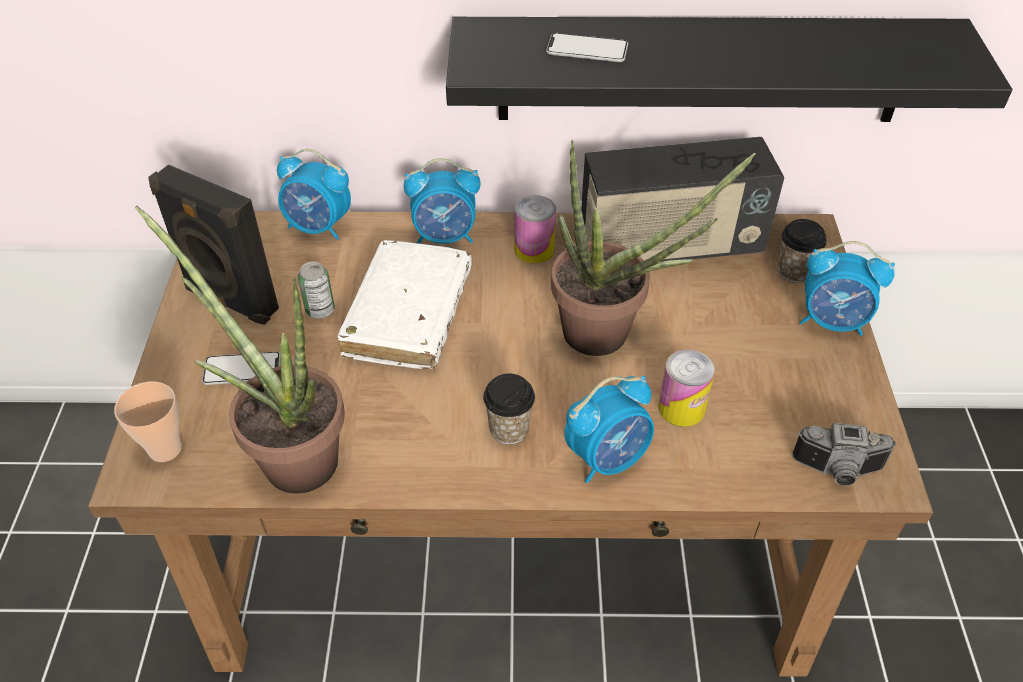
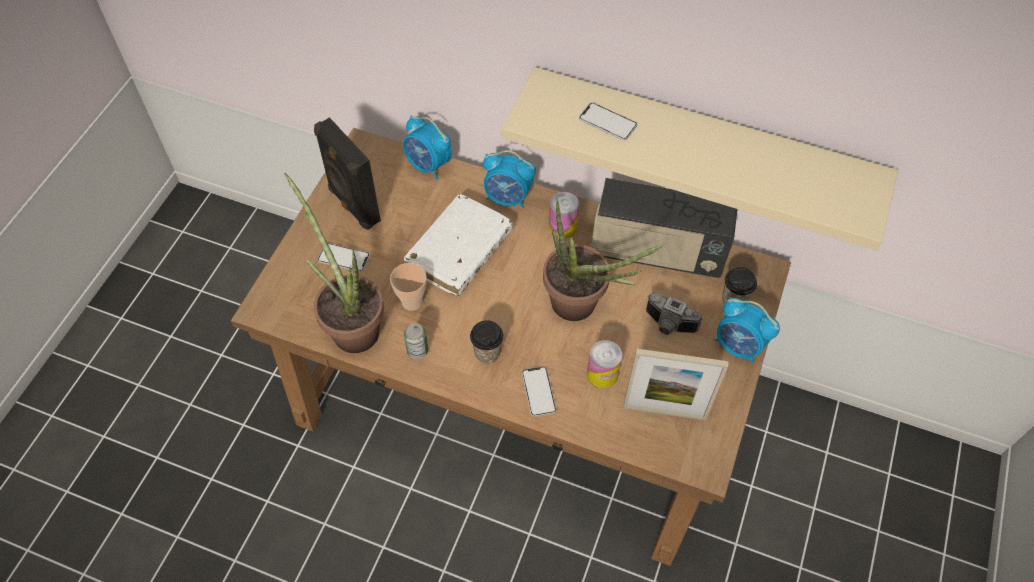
camera: 20 degrees right, 10 degrees up
(165, 449) = (282, 298): cup -> cup (412, 302)
(320, 310) = (405, 230): can -> can (417, 351)
(607, 458) = (538, 392): alarm clock -> phone
(701, 70) = (702, 145): black shelf -> beige shelf
(789, 429) = (664, 412): none -> picture frame
(838, 472) = (679, 451): camera -> camera (668, 326)

